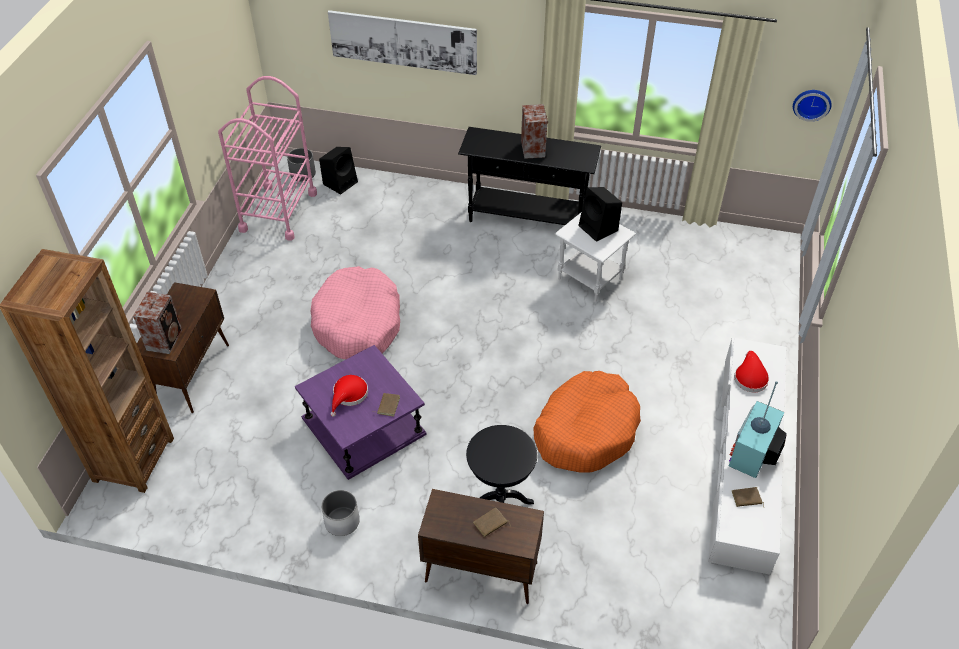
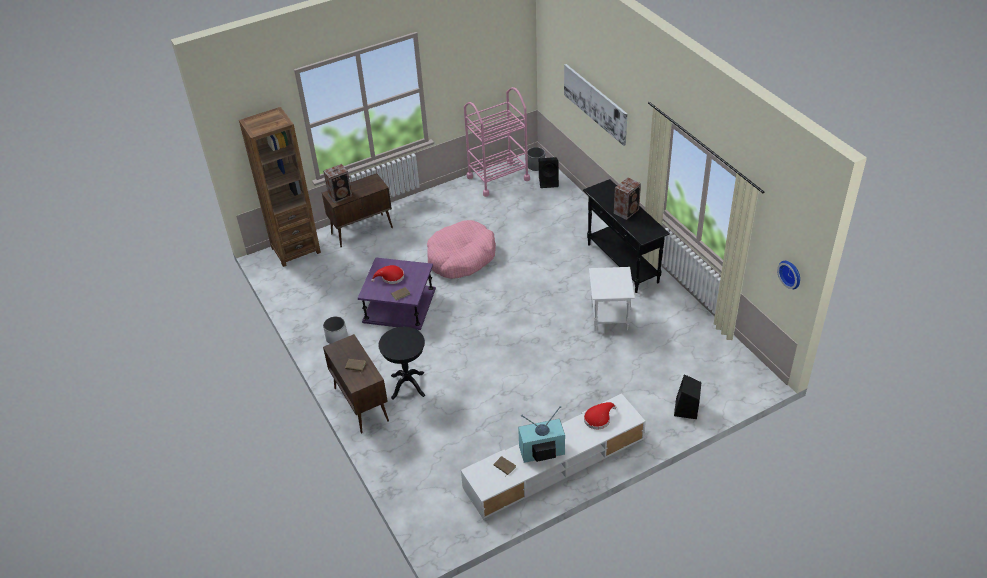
camera: 50 degrees right, 5 degrees down
(585, 430) = (495, 386): orange dog bed -> none
(599, 228) = (616, 281): black speaker -> black speaker (686, 409)

